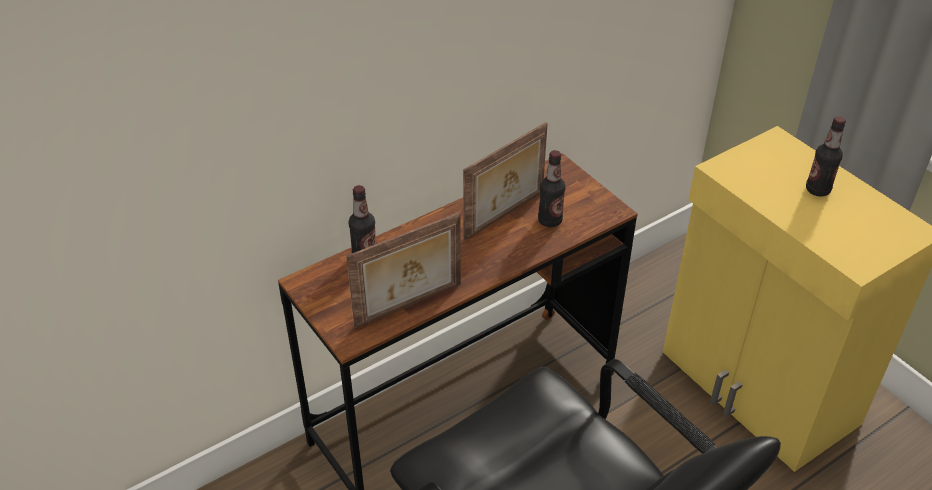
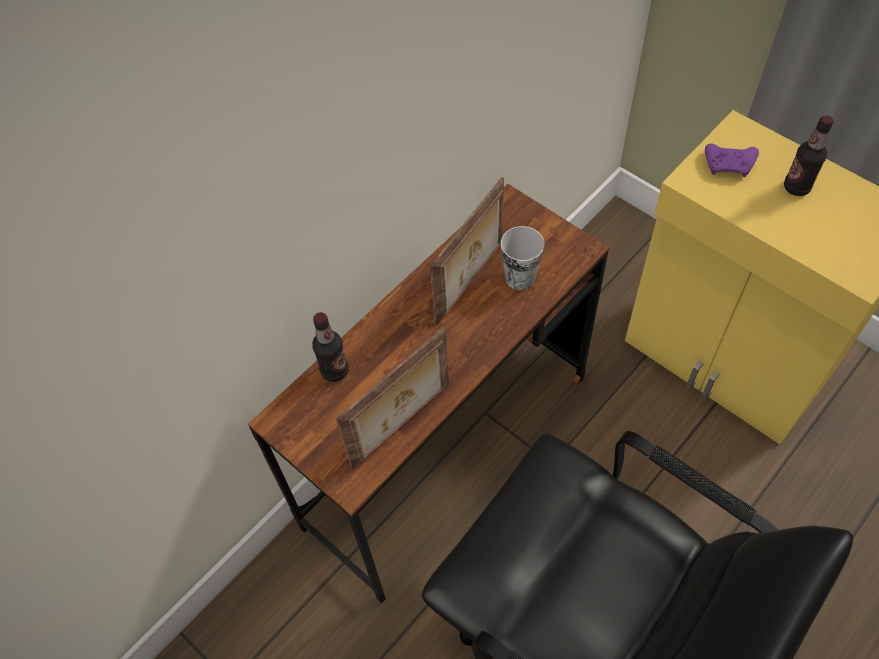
camera: 10 degrees left, 15 degrees up
(550, 220) = (520, 277): bottle -> cup
(760, 164) = (729, 165): none -> purple game controller

